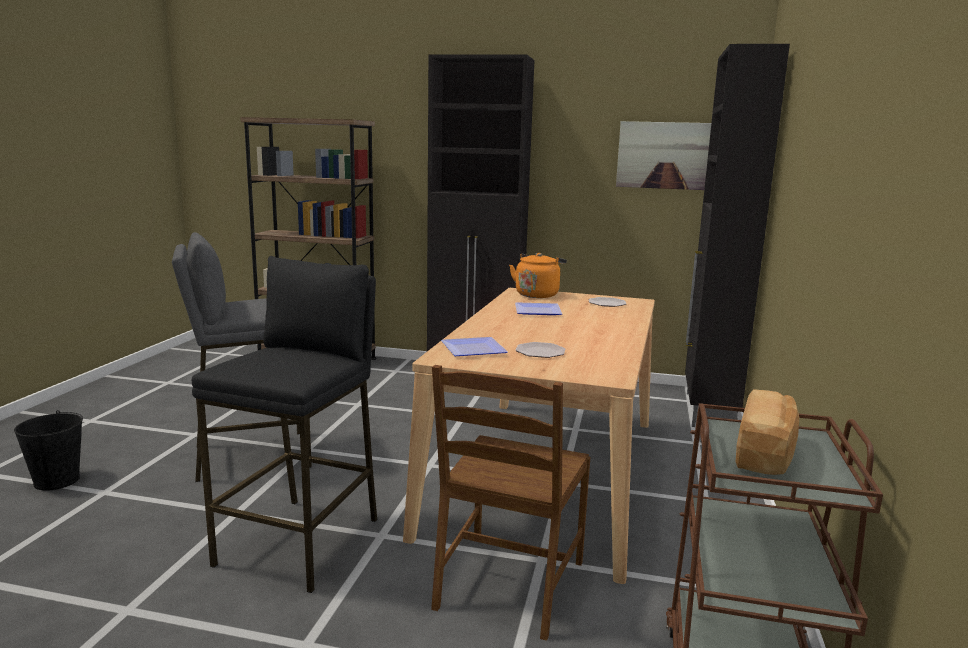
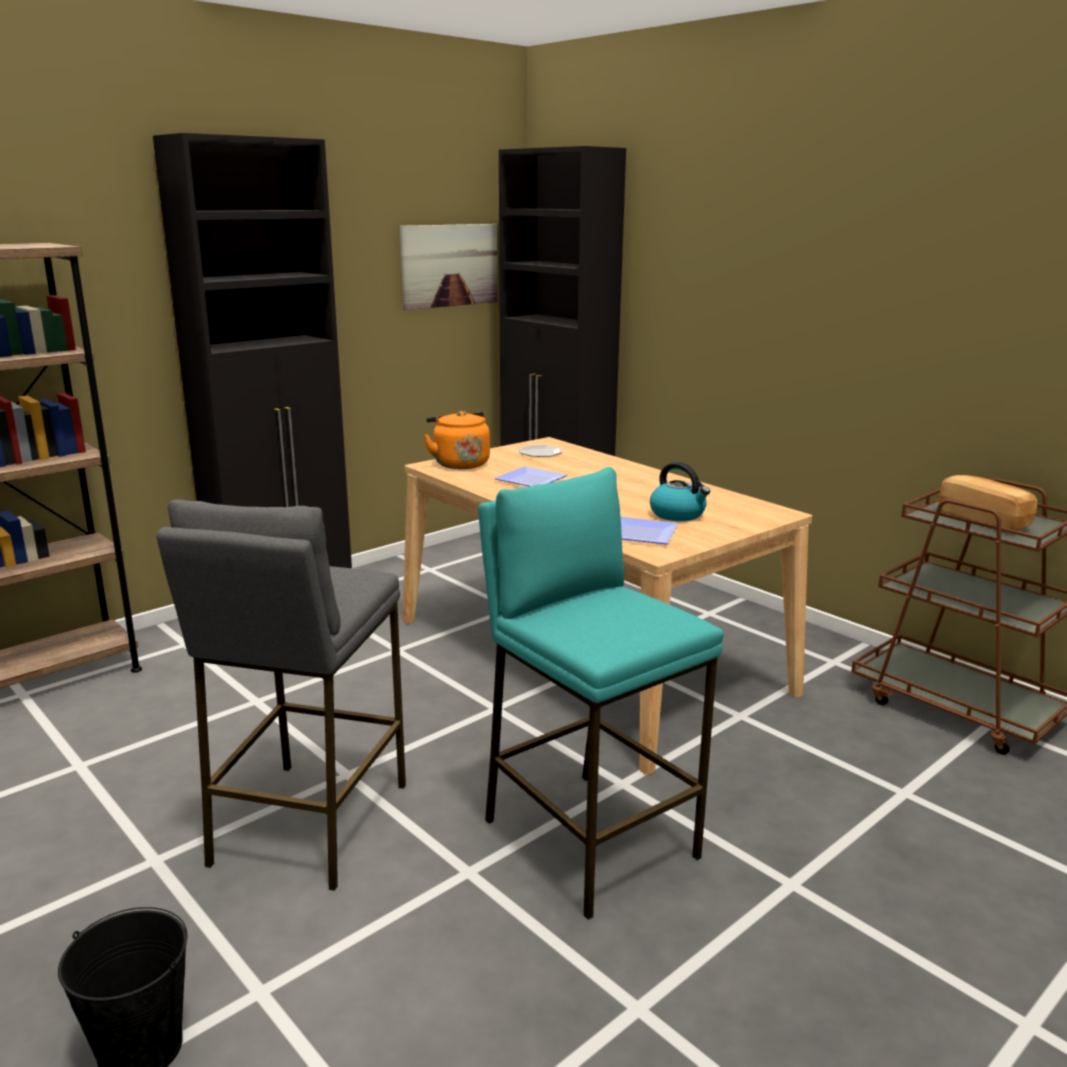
camera: 55 degrees left, 5 degrees up
(301, 541) = (589, 838): black stool -> turquoise stool
(509, 585) = (768, 744): brown chair -> none
(540, 352) = (678, 514): plate -> kettle

